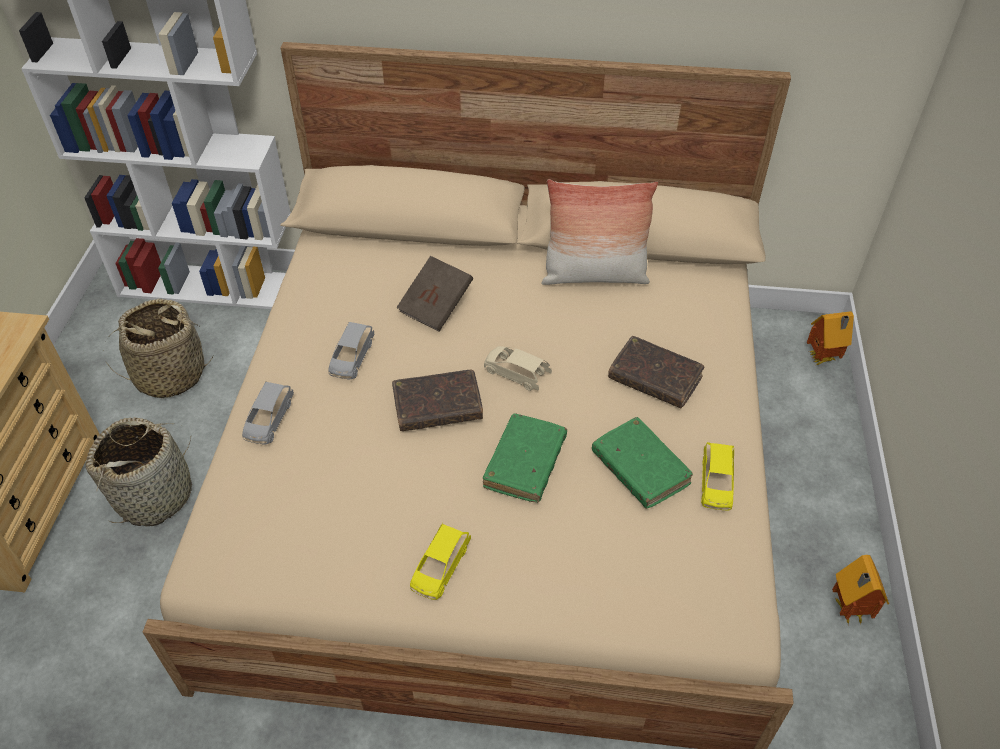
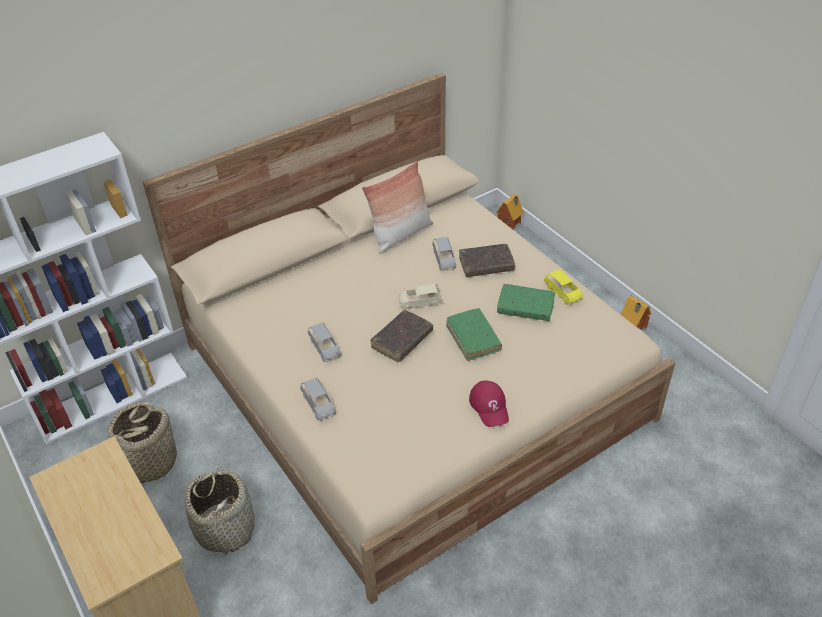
camera: 40 degrees left, 5 degrees down
(436, 306) = (337, 296): brown book -> none
(440, 567) = (490, 406): yellow toy car -> red cap
(610, 338) = (444, 259): none -> grey toy car

